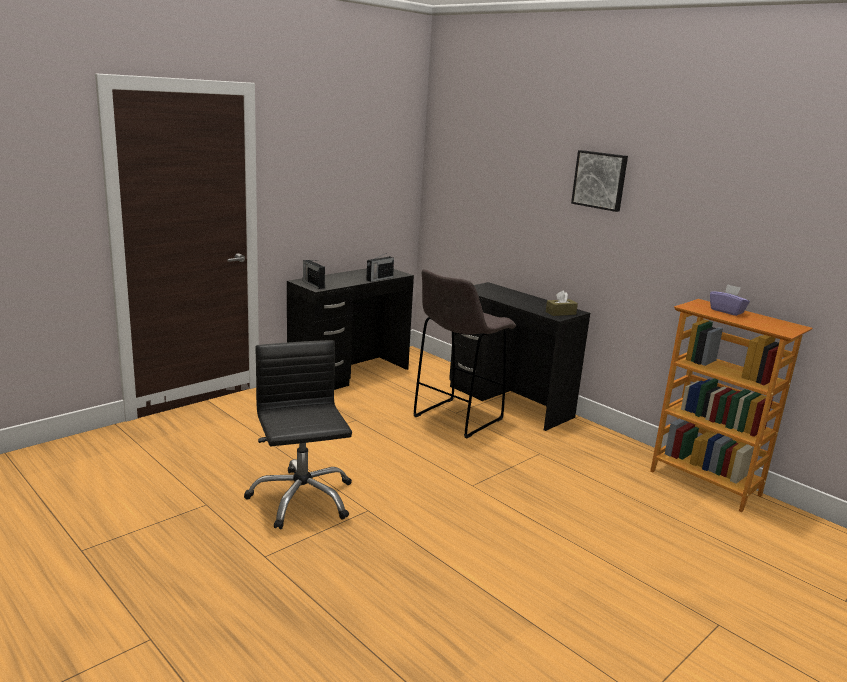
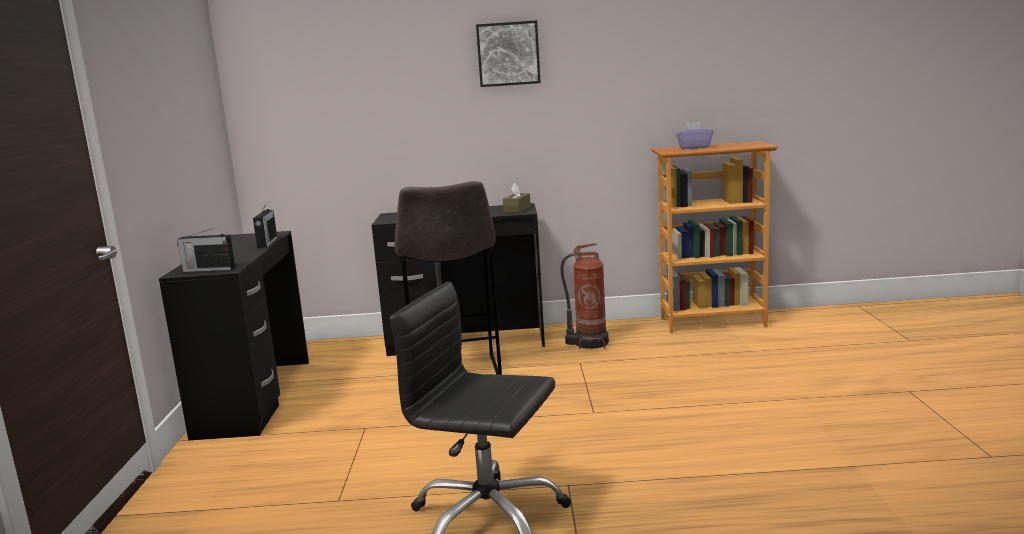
camera: 45 degrees left, 5 degrees down
(577, 445) = (589, 343): none -> fire extinguisher

